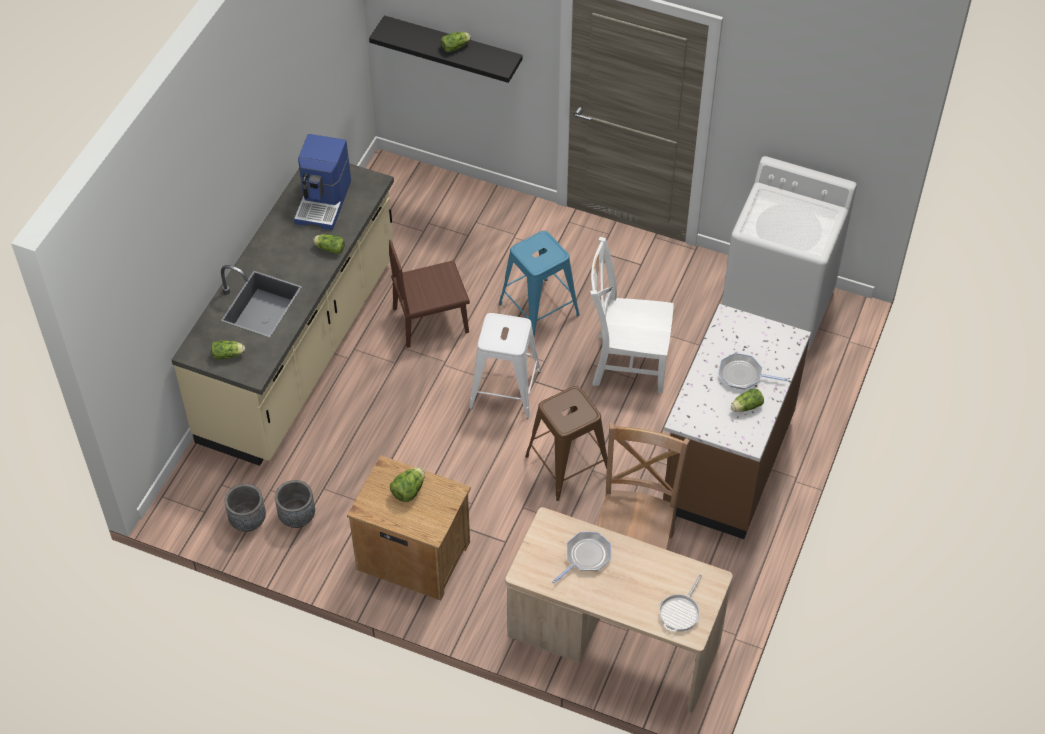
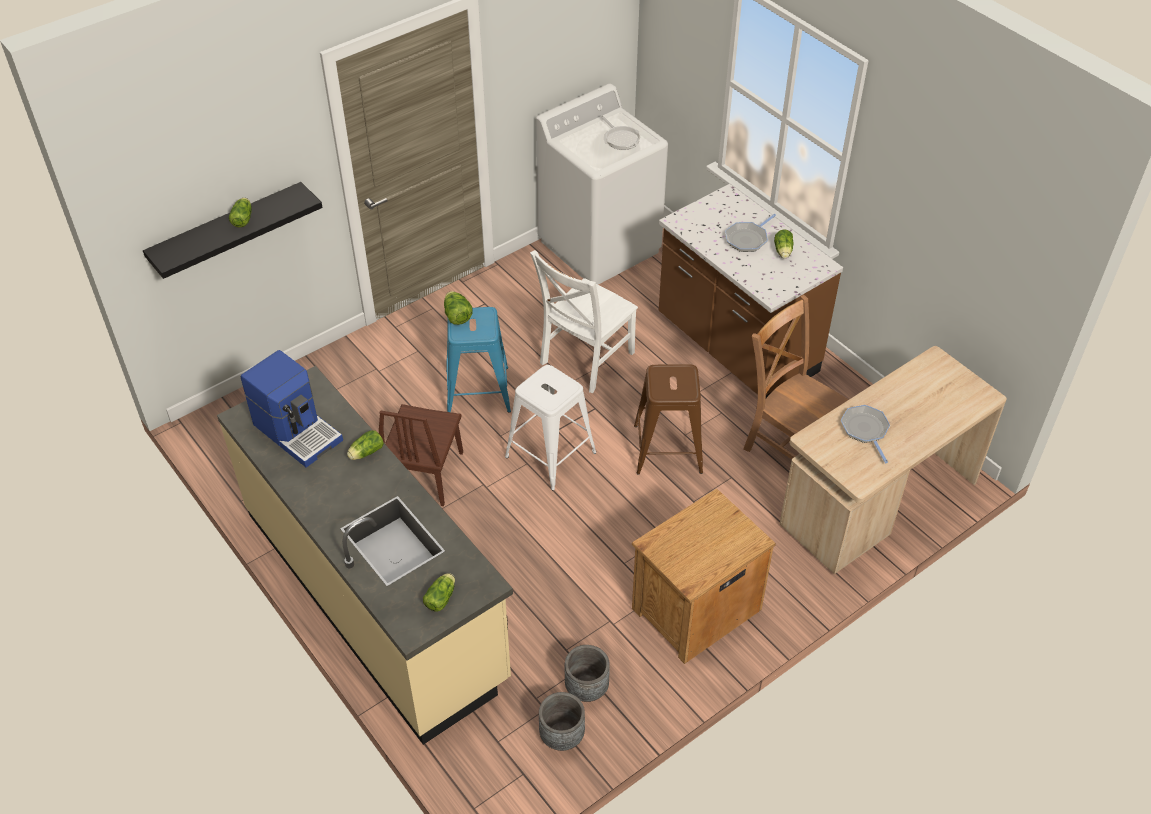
camera: 60 degrees left, 5 degrees down
(408, 491) = (692, 537): lettuce -> lettuce (457, 316)
(680, 611) = (959, 394): frying pan -> frying pan (621, 138)

